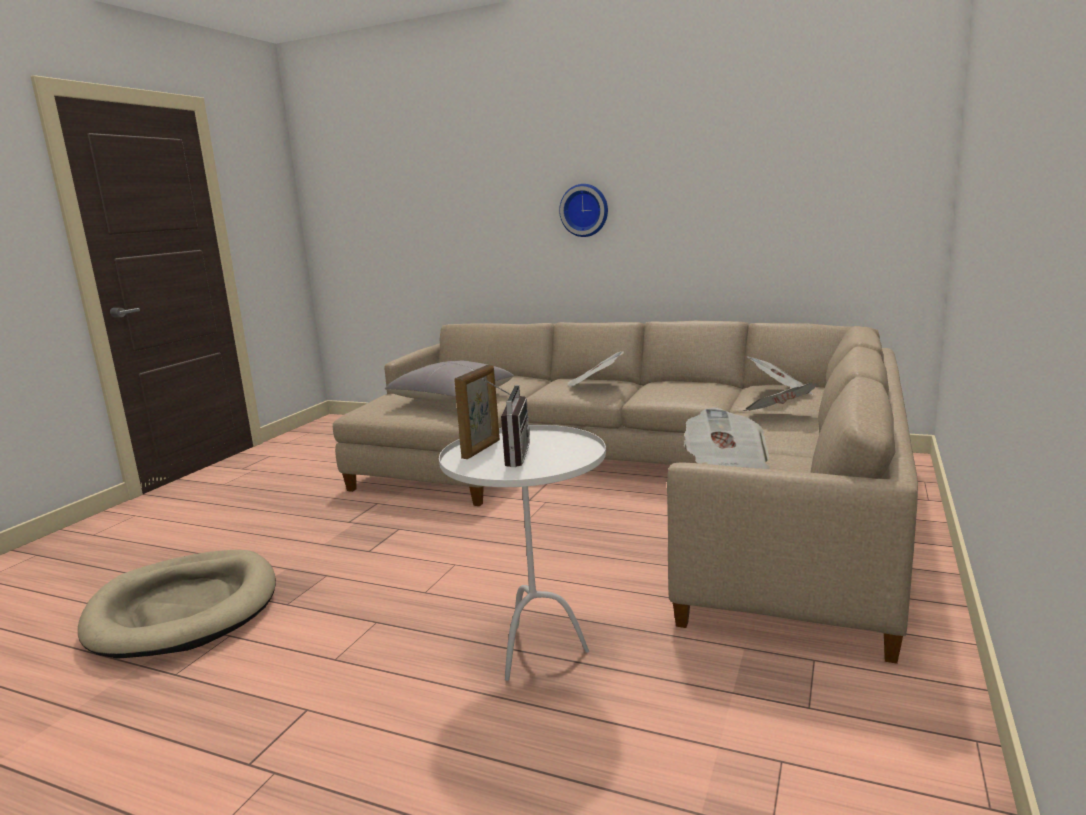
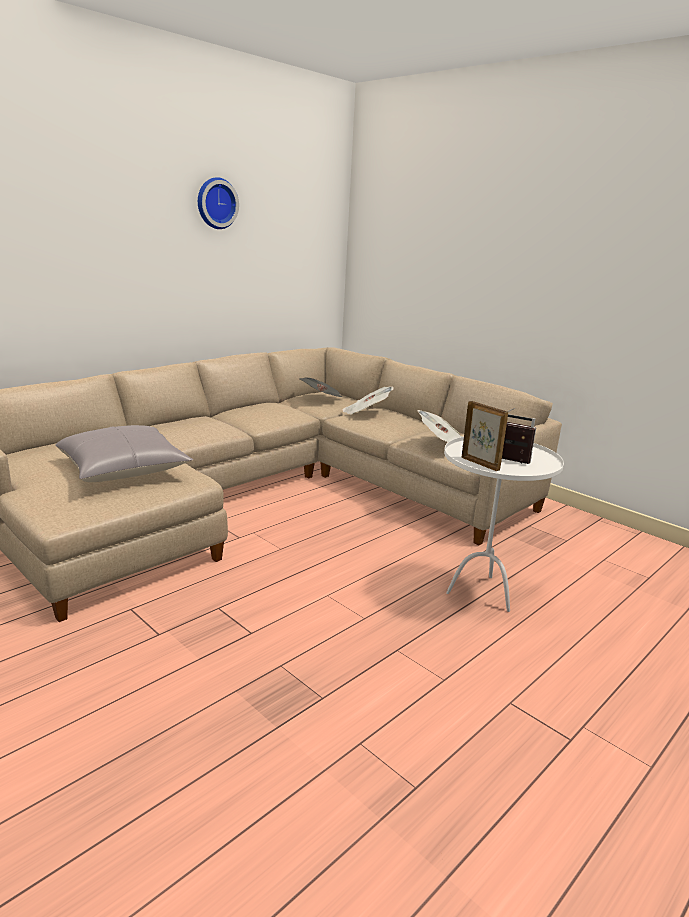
camera: 70 degrees left, 5 degrees up
(185, 609) = (268, 780): beige dog bed -> none
(585, 210) = (112, 254): wall clock -> wall clock (215, 203)
(594, 385) = (202, 424): newspaper -> none

